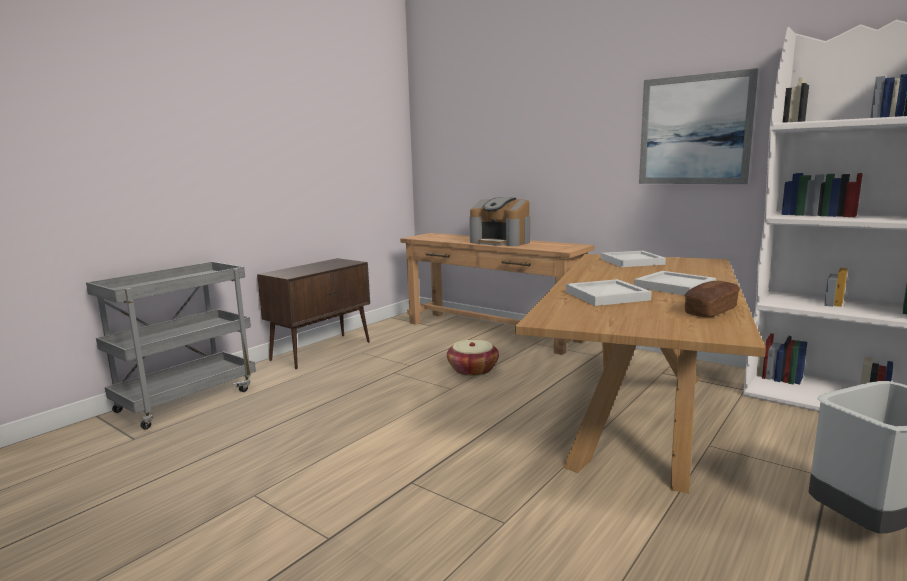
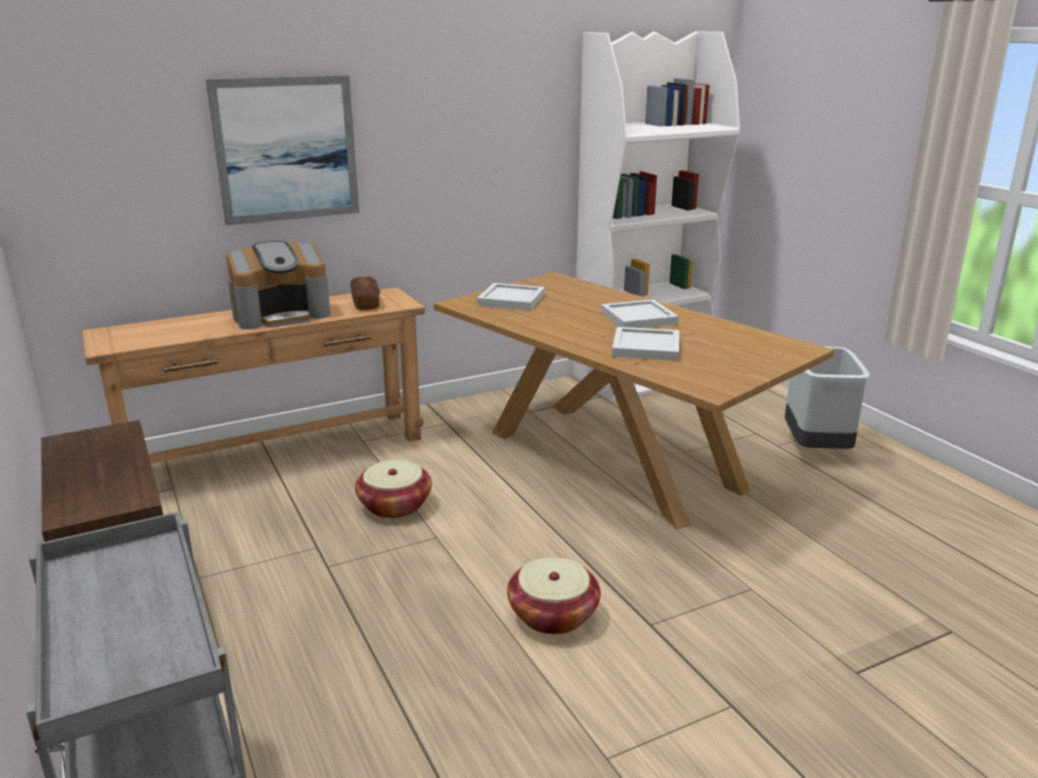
camera: 65 degrees left, 10 degrees up
(395, 443) = (553, 615): none -> basket
(694, 130) = (498, 131): picture -> picture (286, 149)
(711, 311) = (732, 333): bread -> bread (365, 303)

